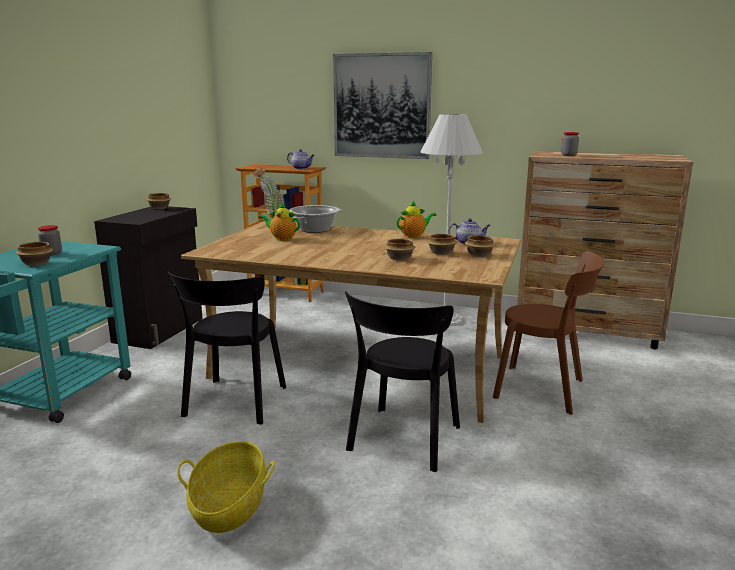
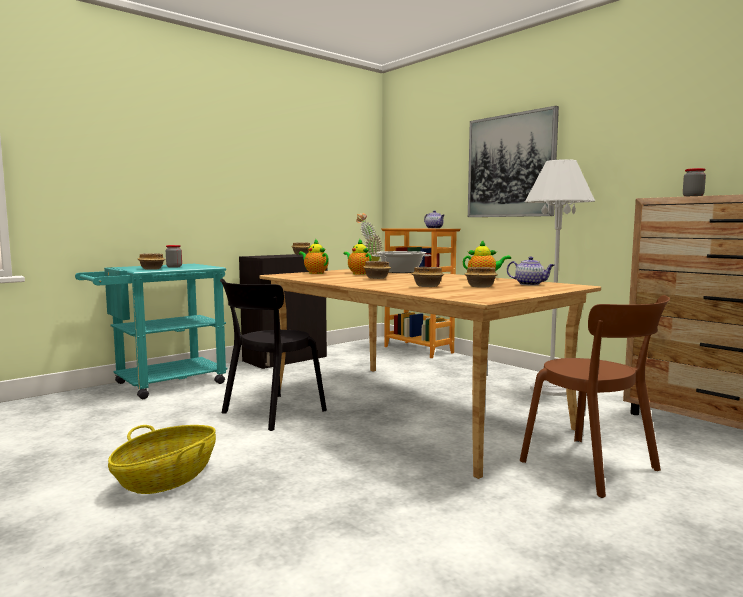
camera: 30 degrees right, 10 degrees down
(233, 242) = (315, 273): none -> teapot
(402, 441) = (373, 472): black chair -> none
(478, 255) = (517, 290): bowl -> bowl (376, 278)

